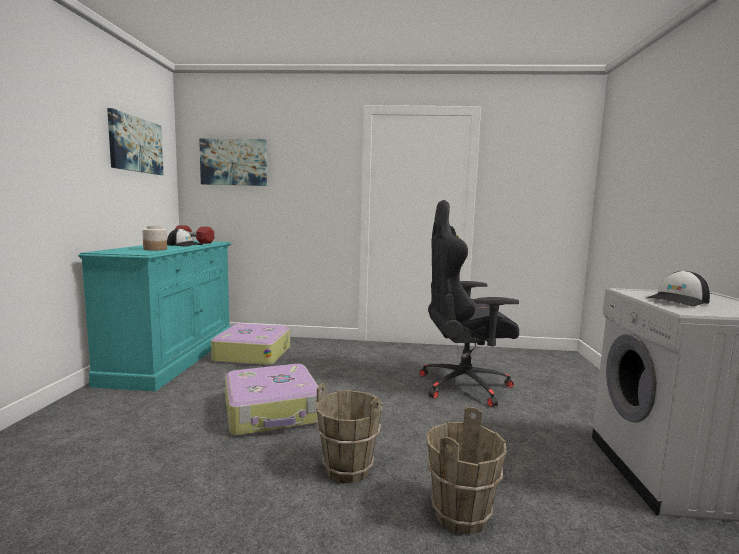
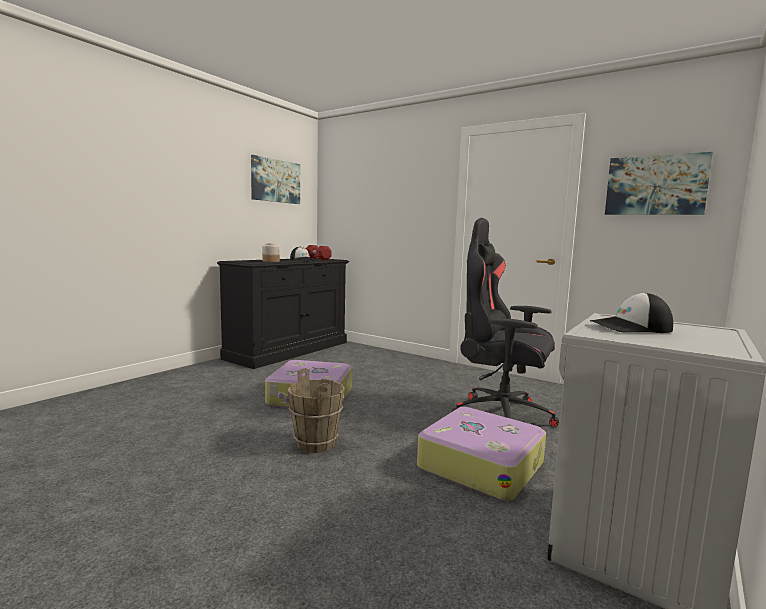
camera: 30 degrees right, 0 degrees up
(174, 356) = (290, 350): turquoise cabinet -> black cabinet
(234, 162) = (355, 190): picture -> picture (655, 185)
(252, 354) = (346, 357): suitcase -> suitcase (480, 465)
(461, 515) = (359, 495): brown bucket -> none

